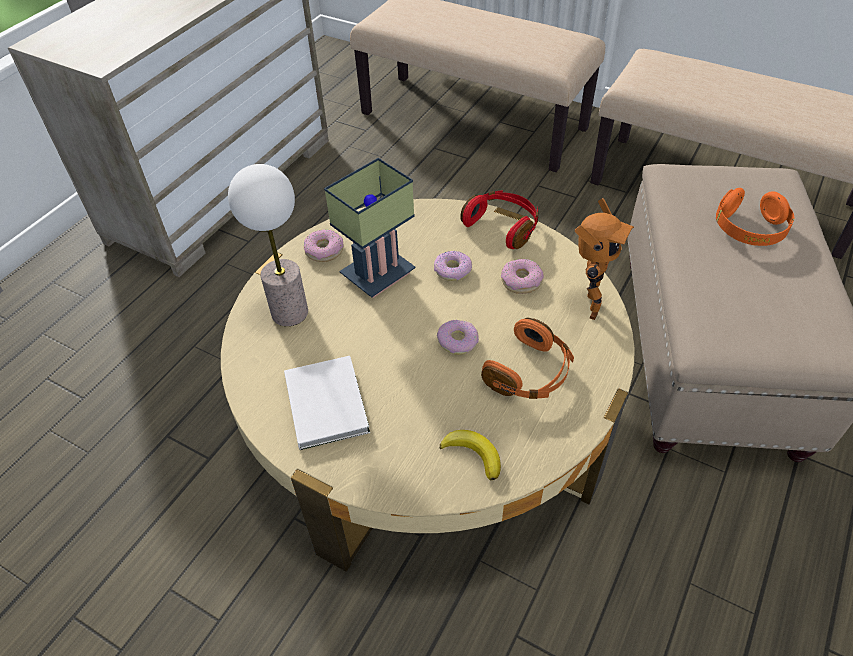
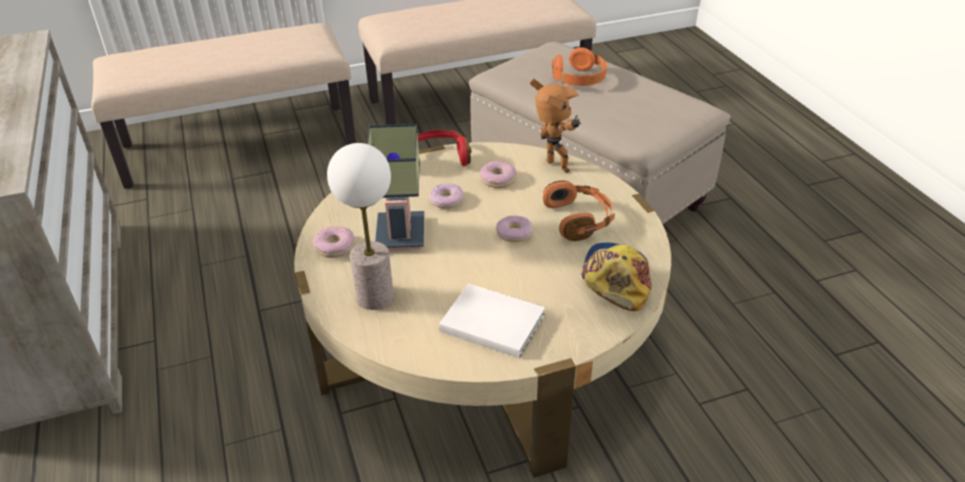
camera: 50 degrees left, 10 degrees down
(473, 454) = (616, 278): banana -> cap

